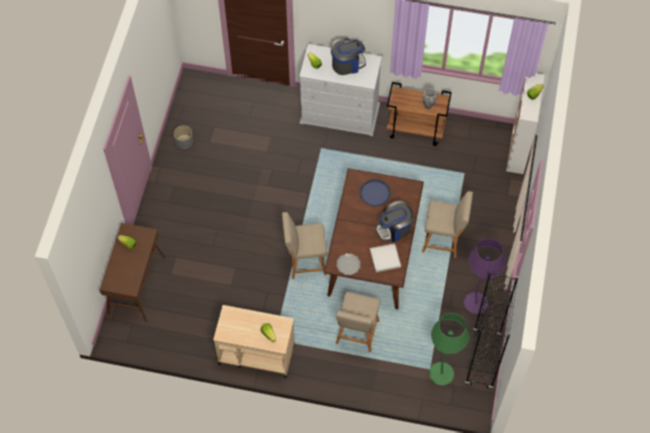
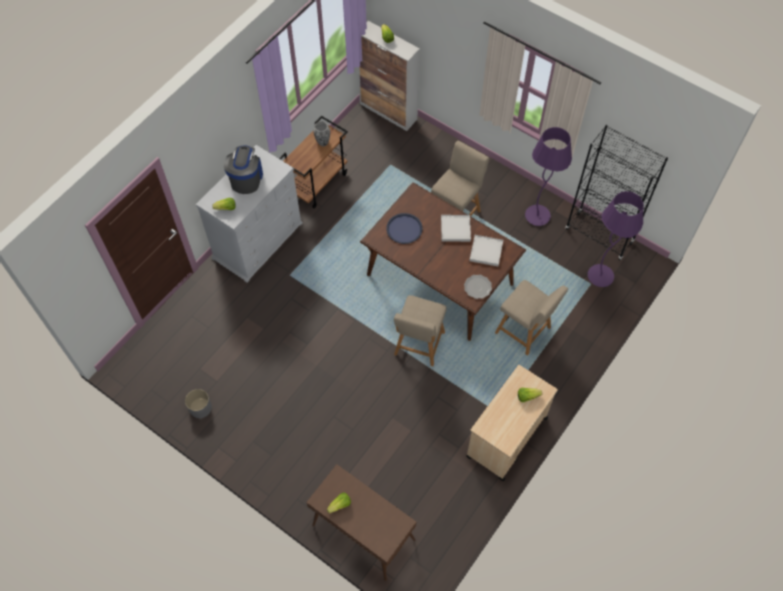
camera: 65 degrees left, 0 degrees up
(394, 229) = (455, 229): coffee machine -> white tray
(441, 374) = (600, 276): green floor lamp -> purple floor lamp

